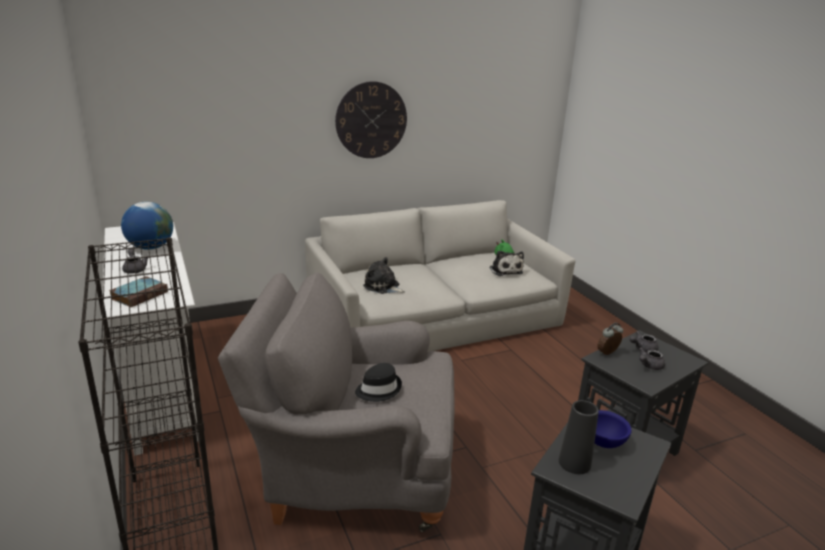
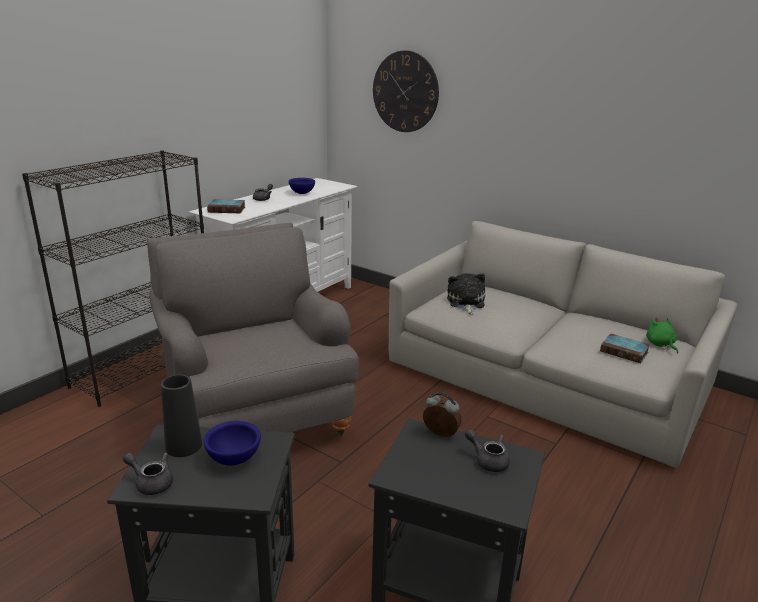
camera: 60 degrees right, 0 degrees up
(150, 247) = (302, 193): globe -> blue bowl
(371, 120) = (555, 126): wall clock -> wall clock (405, 92)
(378, 389) = (248, 335): black hat -> none
(505, 270) = (625, 352): plush toy -> book
(649, 366) = (445, 471): grey teapot -> grey teapot (151, 482)

